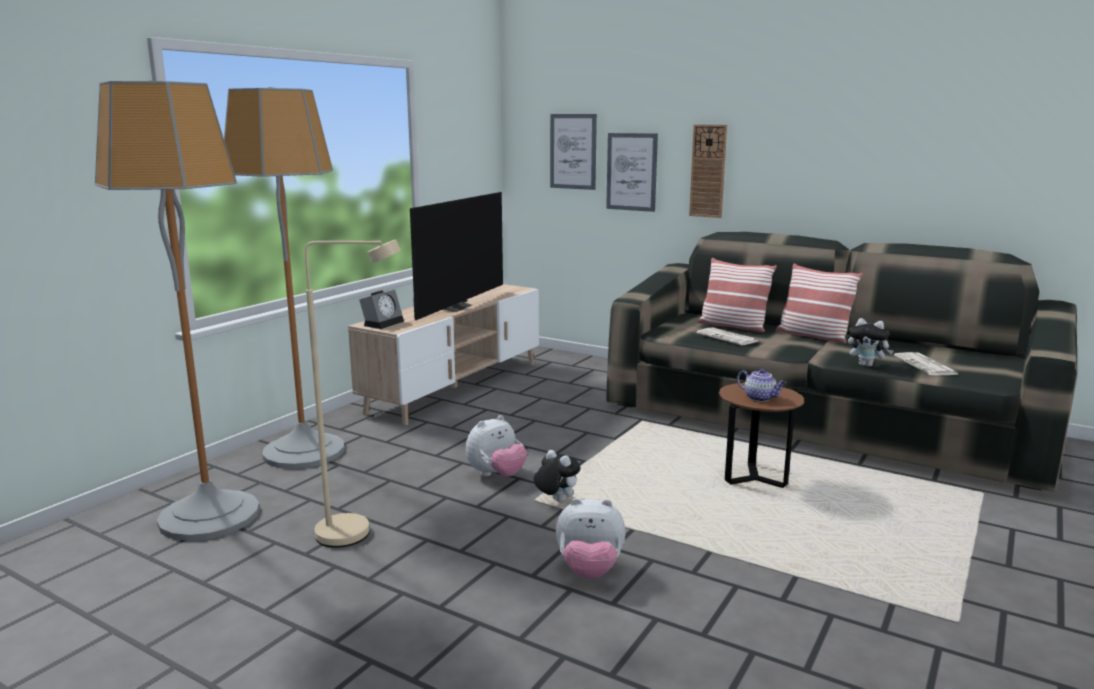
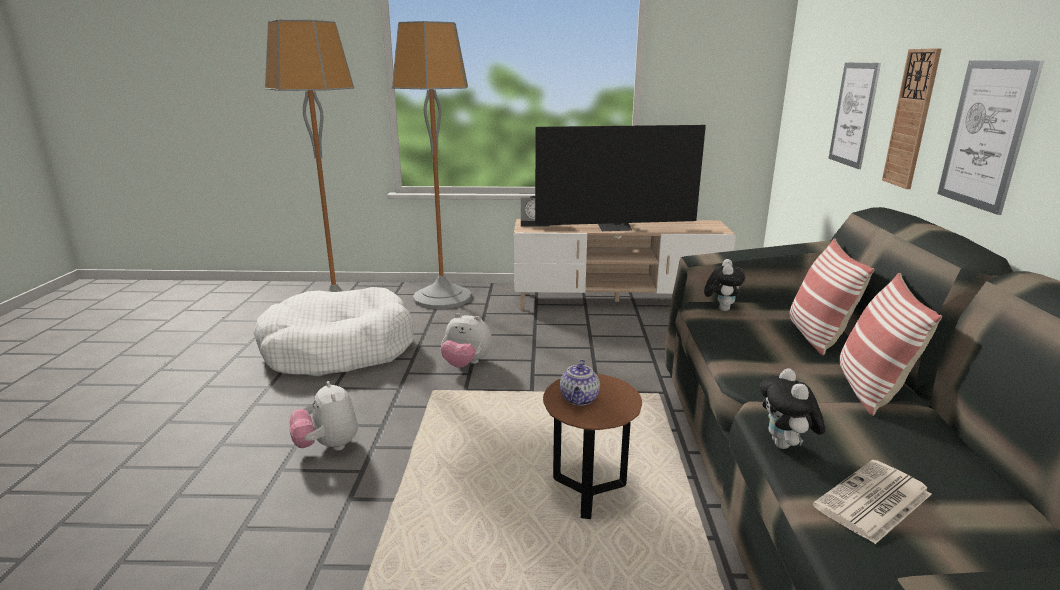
camera: 60 degrees right, 5 degrees up
(357, 534) = (338, 349): beige floor lamp -> white dog bed
(556, 501) = (441, 399): plush toy -> plush toy (721, 308)
(573, 151) = (821, 86): picture -> picture (986, 135)
(728, 338) = (752, 340): newspaper -> none

